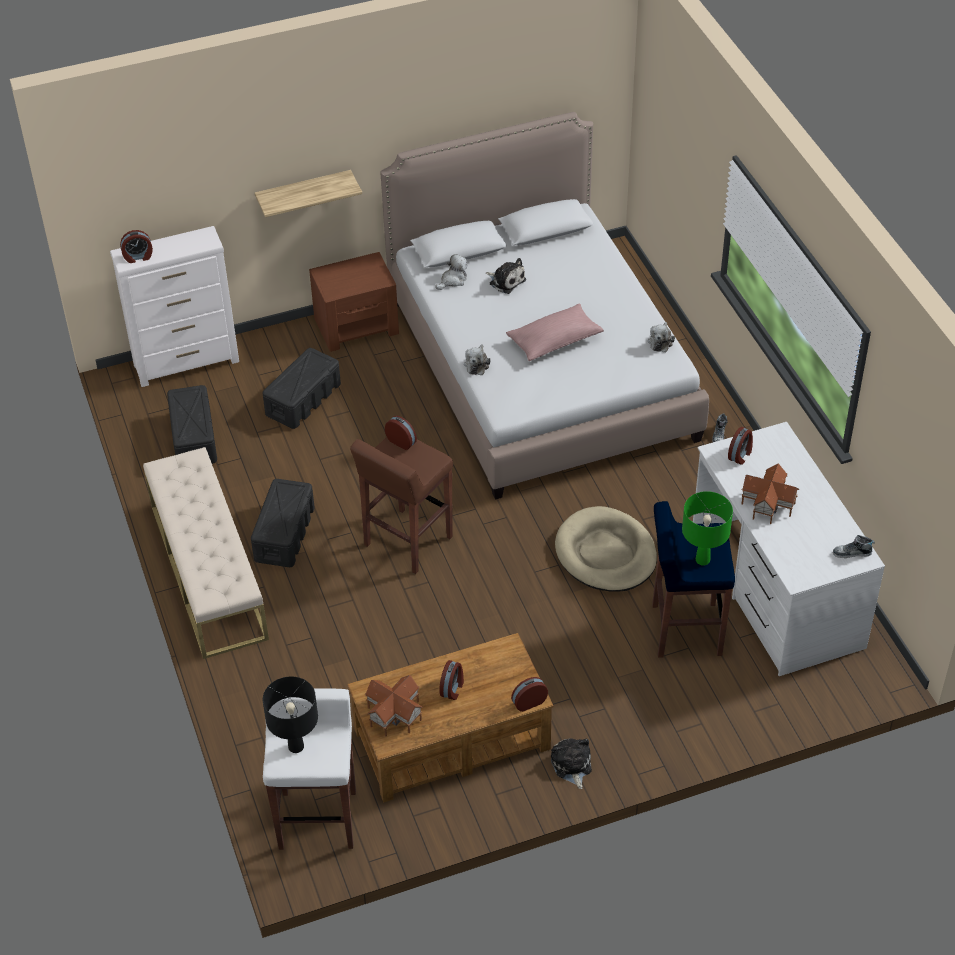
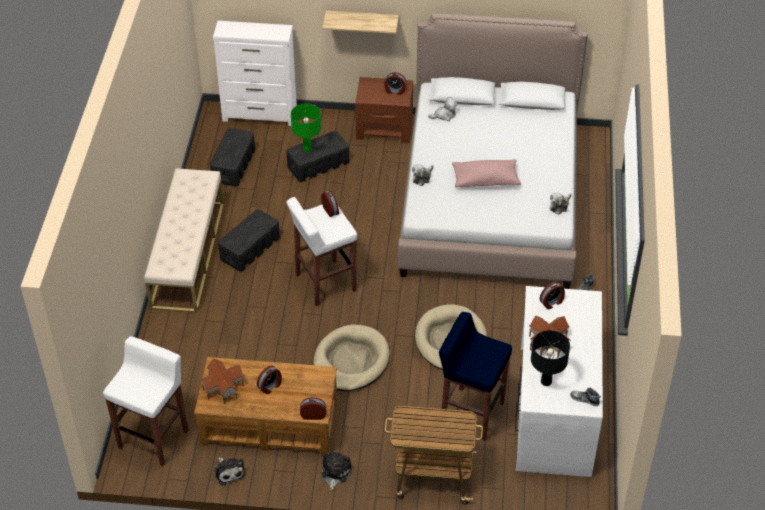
camera: 25 degrees right, 0 degrees up
(138, 257) = (231, 30): alarm clock -> alarm clock (395, 91)
(296, 746) = (134, 380): black table lamp -> black table lamp (546, 381)
(407, 542) = (324, 283): brown stool -> white stool
(502, 624) = (351, 361): none -> beige dog bed
(506, 281) = (480, 128): plush toy -> plush toy (228, 472)
(688, 723) = (432, 476): none -> cart
(702, 560) = (477, 364): green table lamp -> green table lamp (307, 149)

